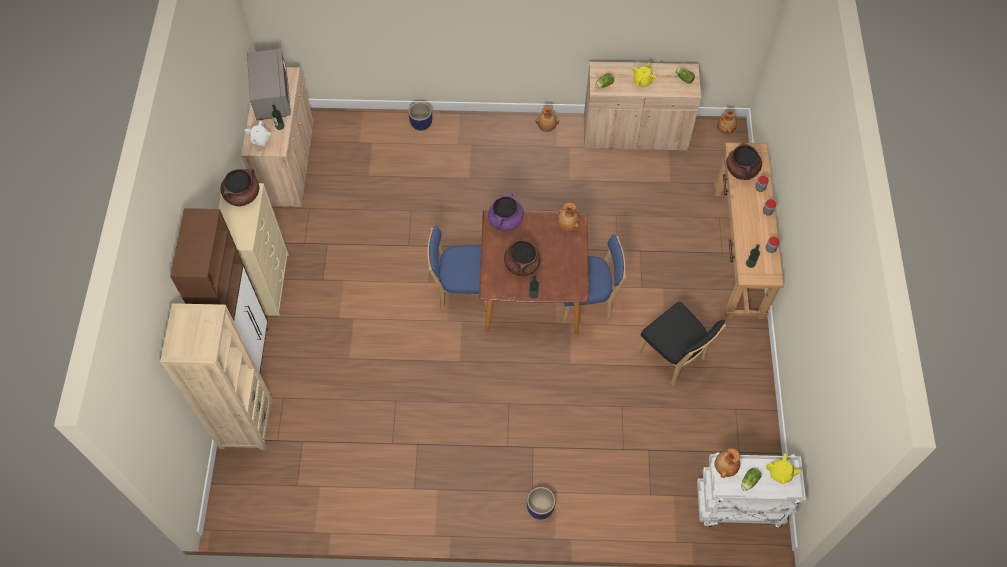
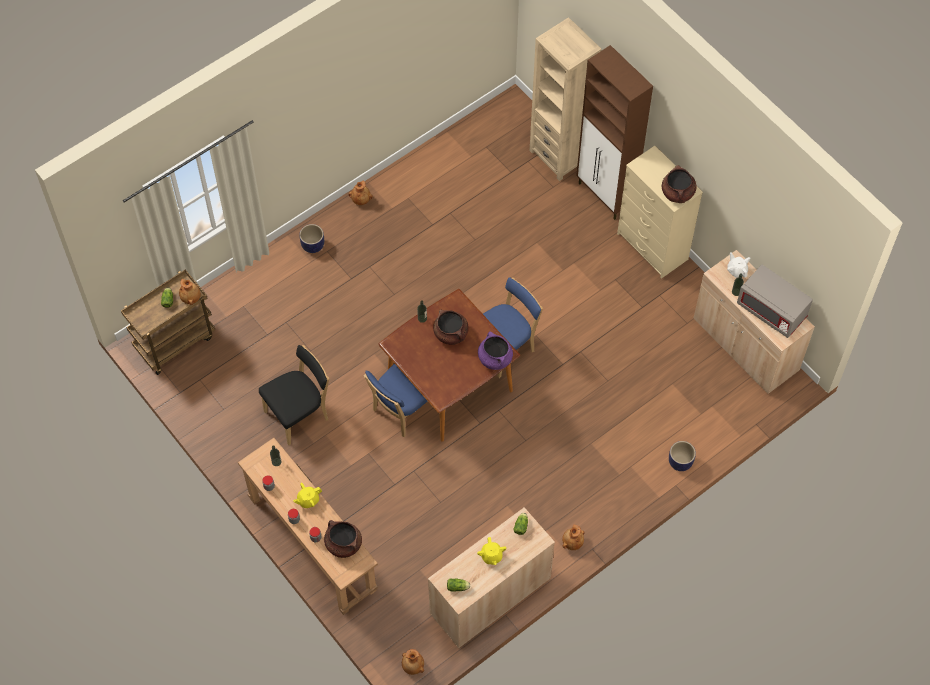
camera: 140 degrees right, 0 degrees up
(567, 225) = (444, 390): brown vase -> brown vase (361, 199)
(673, 357) = (299, 414): black chair -> black chair turned 135 degrees clockwise
(738, 506) = (175, 341): white cart -> brown cart
(780, 473) = (149, 320): yellow teapot -> yellow teapot (308, 500)

